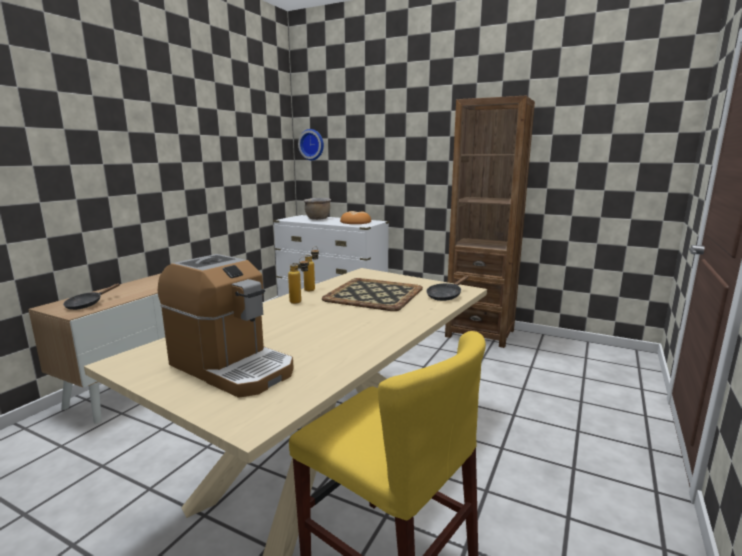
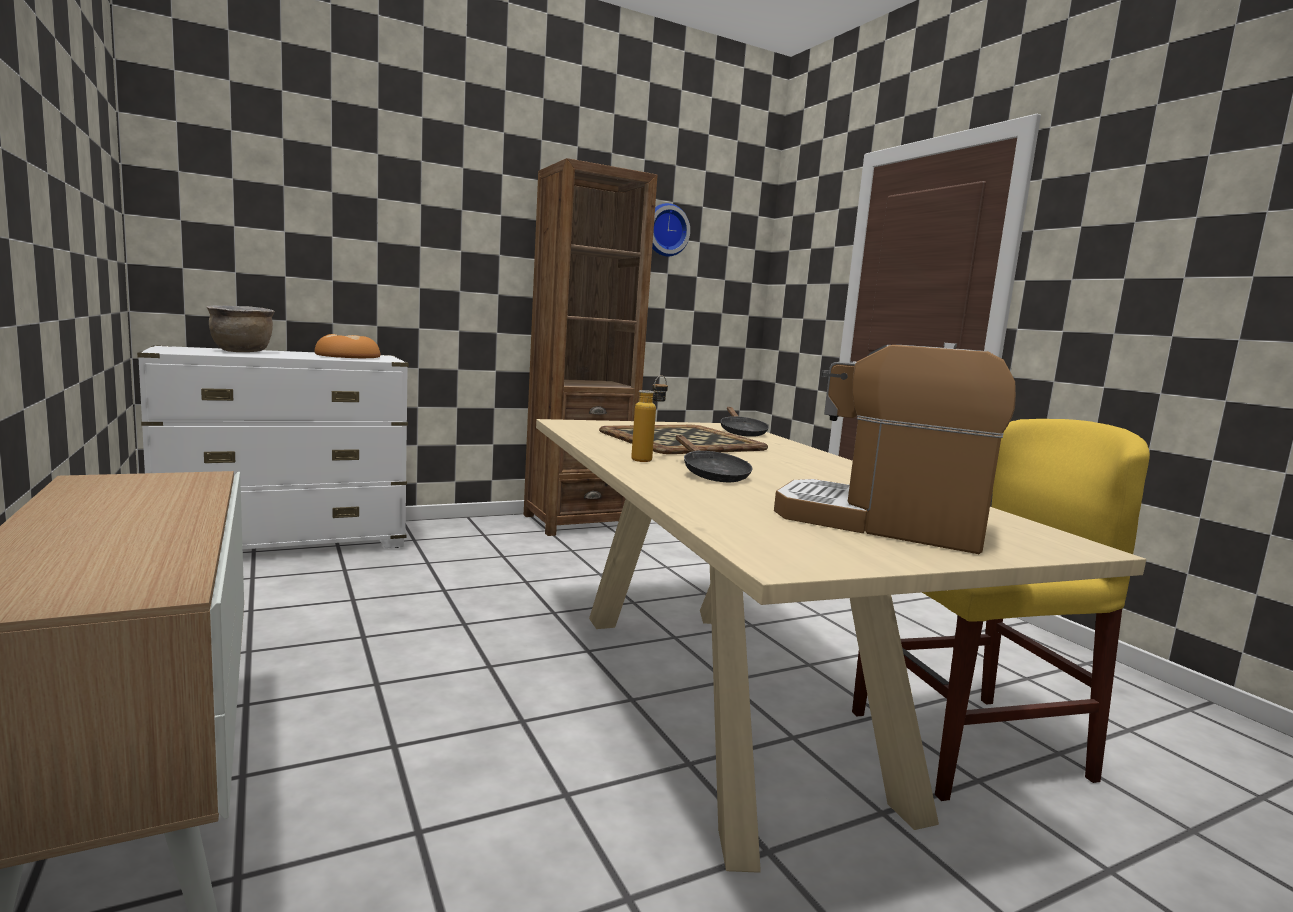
camera: 55 degrees left, 5 degrees down
(87, 304) = (111, 569): black frying pan -> black frying pan (711, 474)
(231, 367) = (883, 523): coffee machine -> coffee machine turned 135 degrees counterclockwise
(312, 144) = (188, 186): wall clock -> wall clock (665, 230)
(312, 289) = (592, 445): bottle -> none

